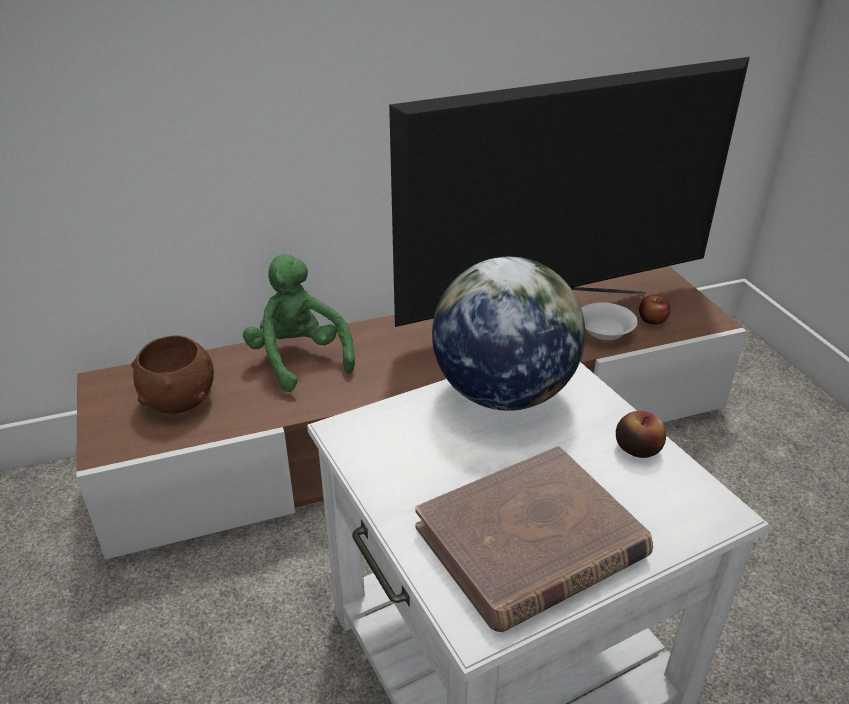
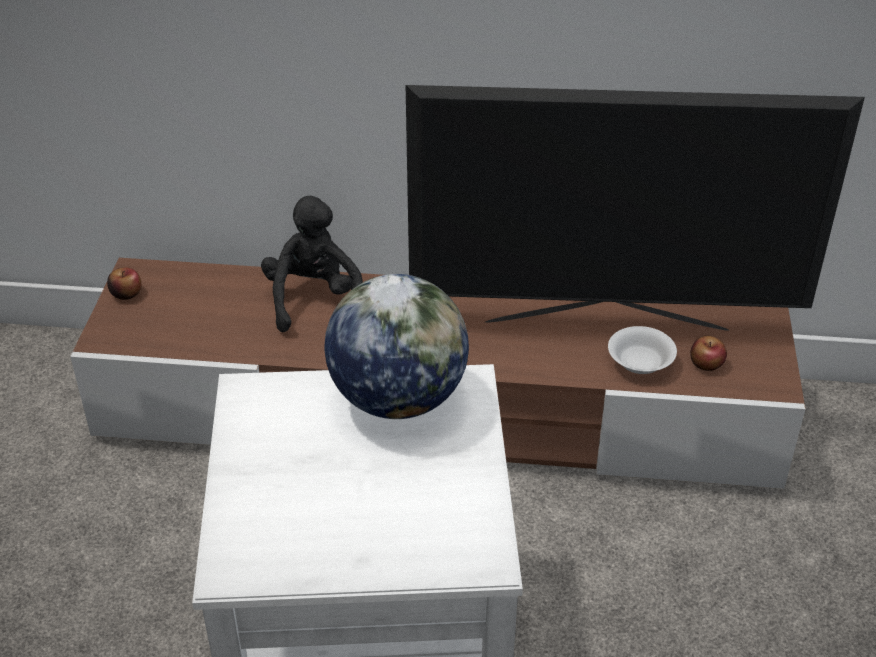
camera: 25 degrees right, 5 degrees up
(180, 399) = (188, 310): brown bowl -> none
(299, 359) = (314, 300): green plush toy -> black plush toy
(531, 543) = (312, 531): brown book -> none
(637, 448) = (470, 486): apple -> apple (126, 293)

